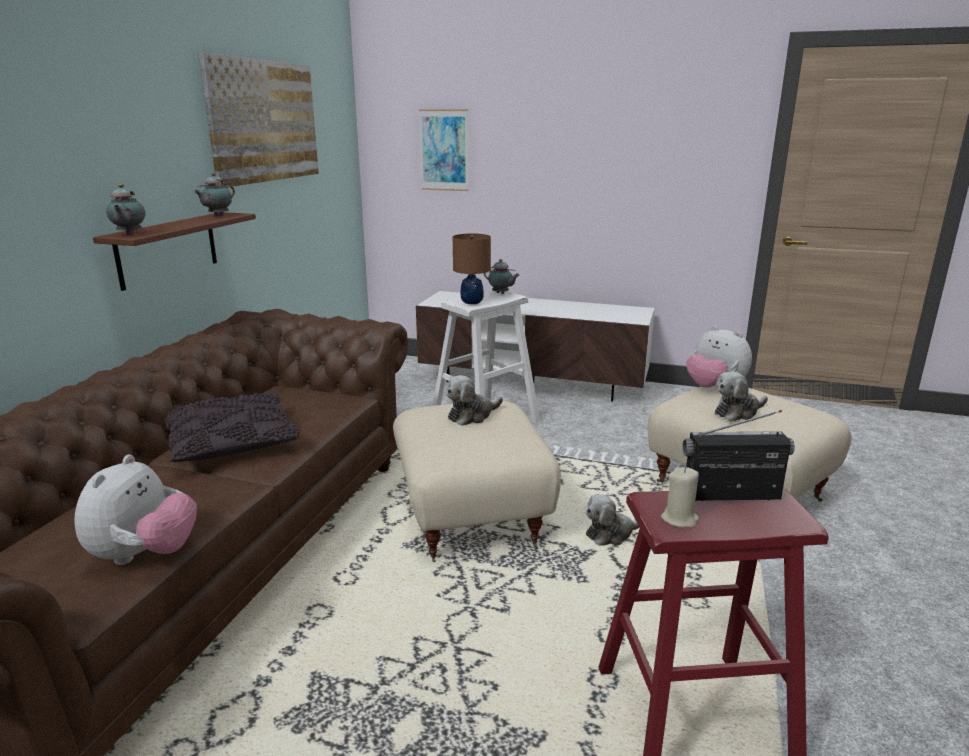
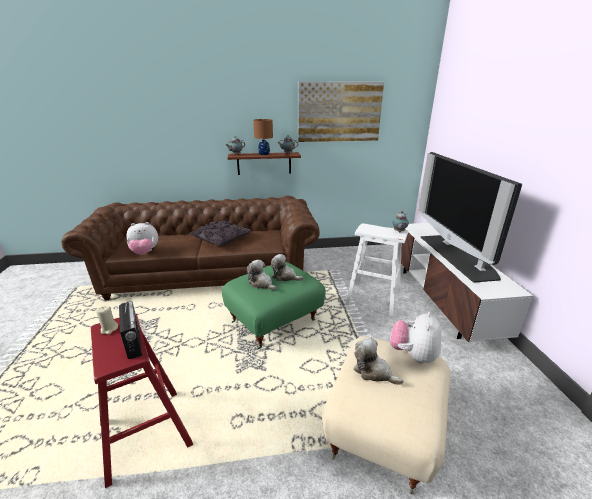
camera: 65 degrees right, 5 degrees up
(444, 150) = (458, 136): picture -> none
(470, 302) = (369, 229): brown table lamp -> brown table lamp (264, 154)
(473, 515) = (274, 322): beige ottoman -> green ottoman
(546, 307) = (457, 256): none -> television
(611, 534) = (286, 373): plush toy -> plush toy (261, 284)

